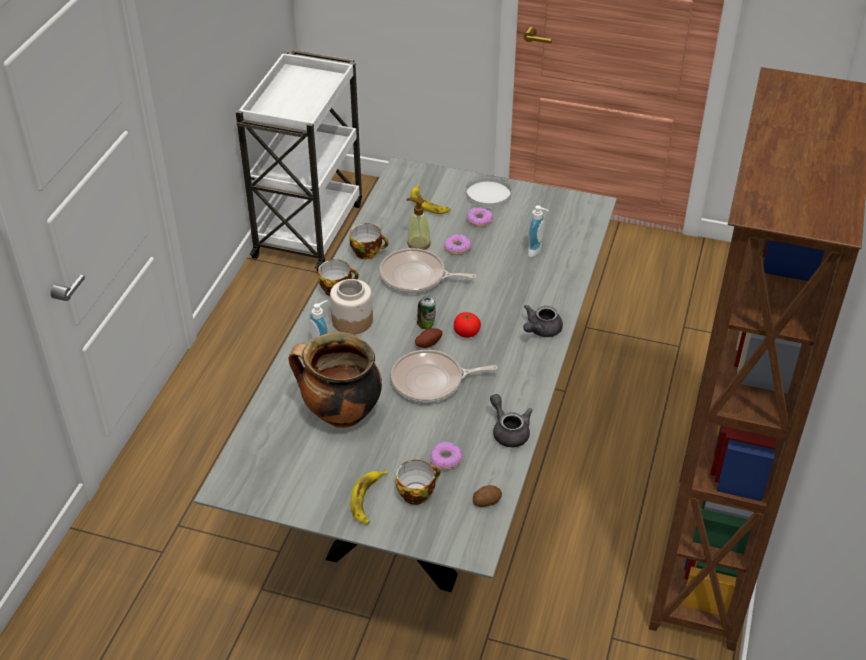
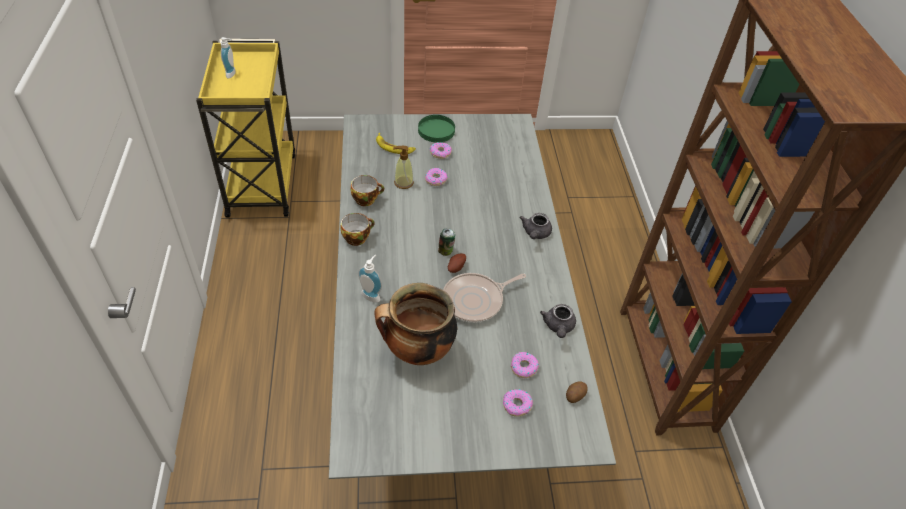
camera: 25 degrees left, 5 degrees up
(309, 228) = (262, 183): white cart -> yellow cart
(352, 320) = (384, 263): jar -> none
(368, 499) = (481, 425): banana -> none
(416, 277) = (416, 211): frying pan -> none
(417, 492) = (517, 405): cup -> donut
(466, 333) = (481, 250): tomato -> none
(488, 195) = (436, 130): white plate -> green plate
(509, 431) = (558, 327): grey teapot -> grey teapot turned 120 degrees counterclockwise
(537, 251) = (497, 169): soap dispenser -> soap dispenser (232, 74)

